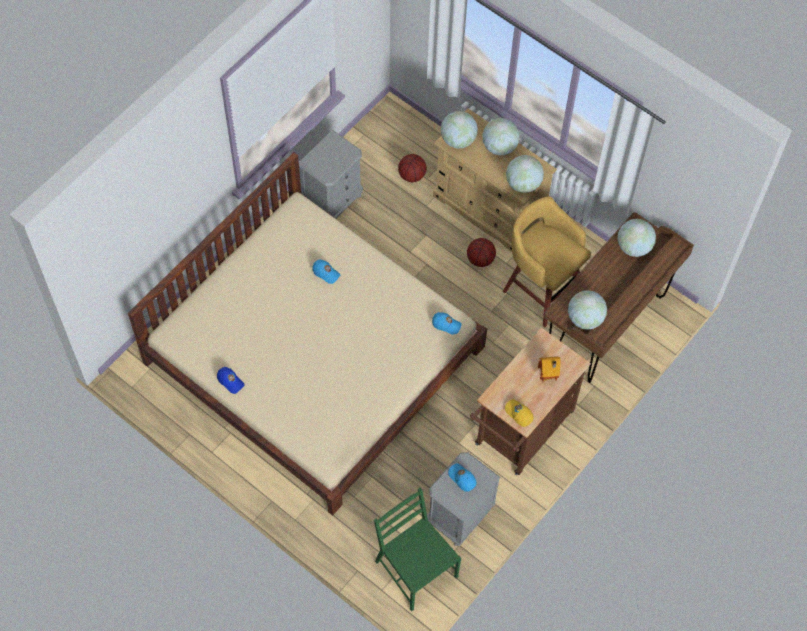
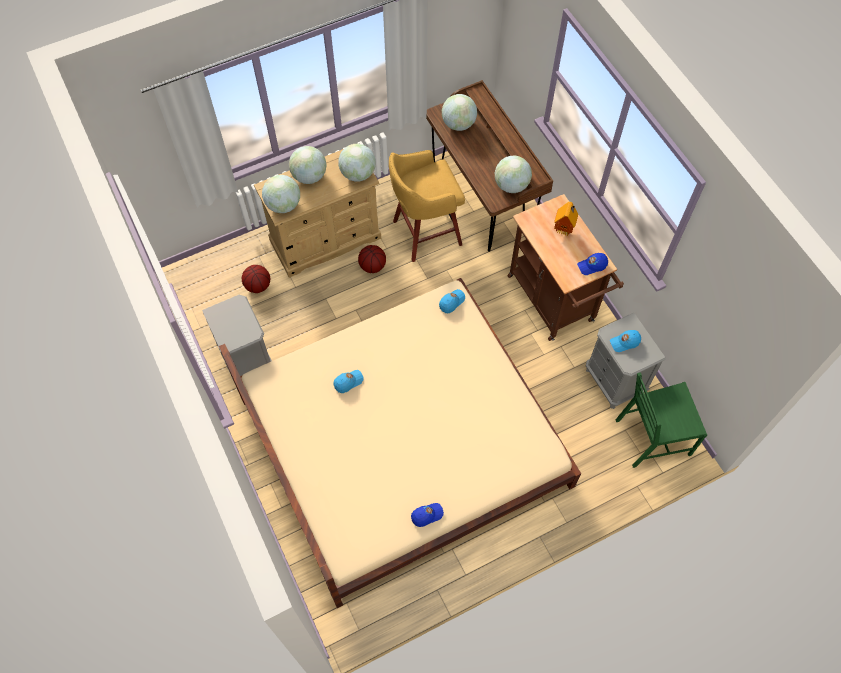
camera: 65 degrees left, 0 degrees up
(519, 414) = (592, 266): yellow cap -> blue cap

